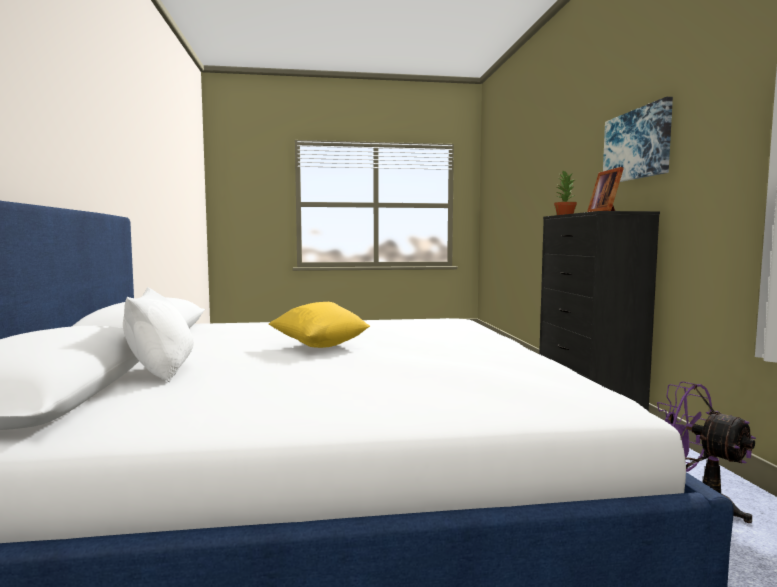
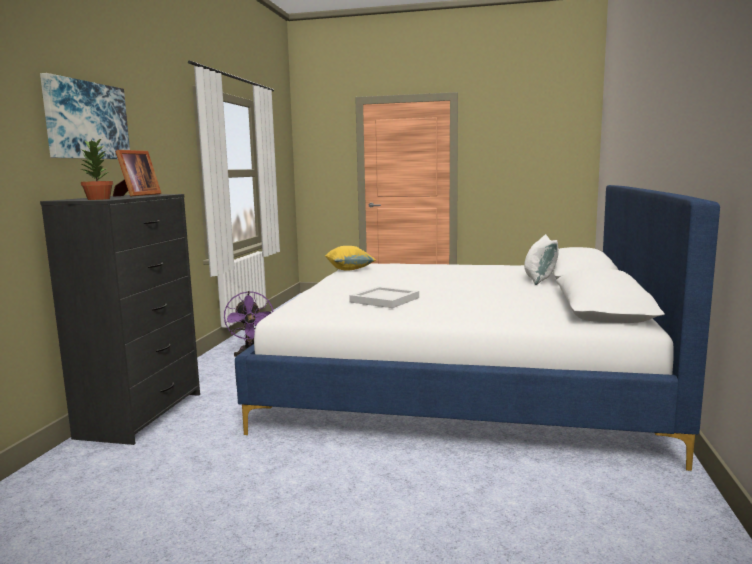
camera: 160 degrees left, 5 degrees up
(319, 345) = (450, 287): yellow pillow -> yellow pillow (349, 269)
(386, 328) = (383, 300): none -> white tray

